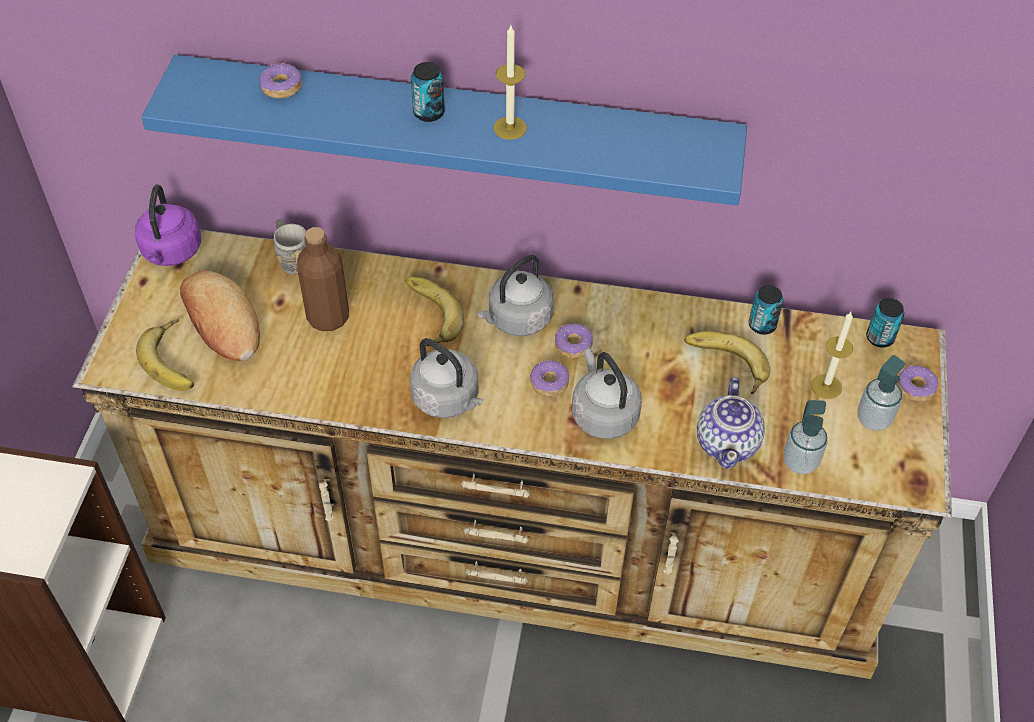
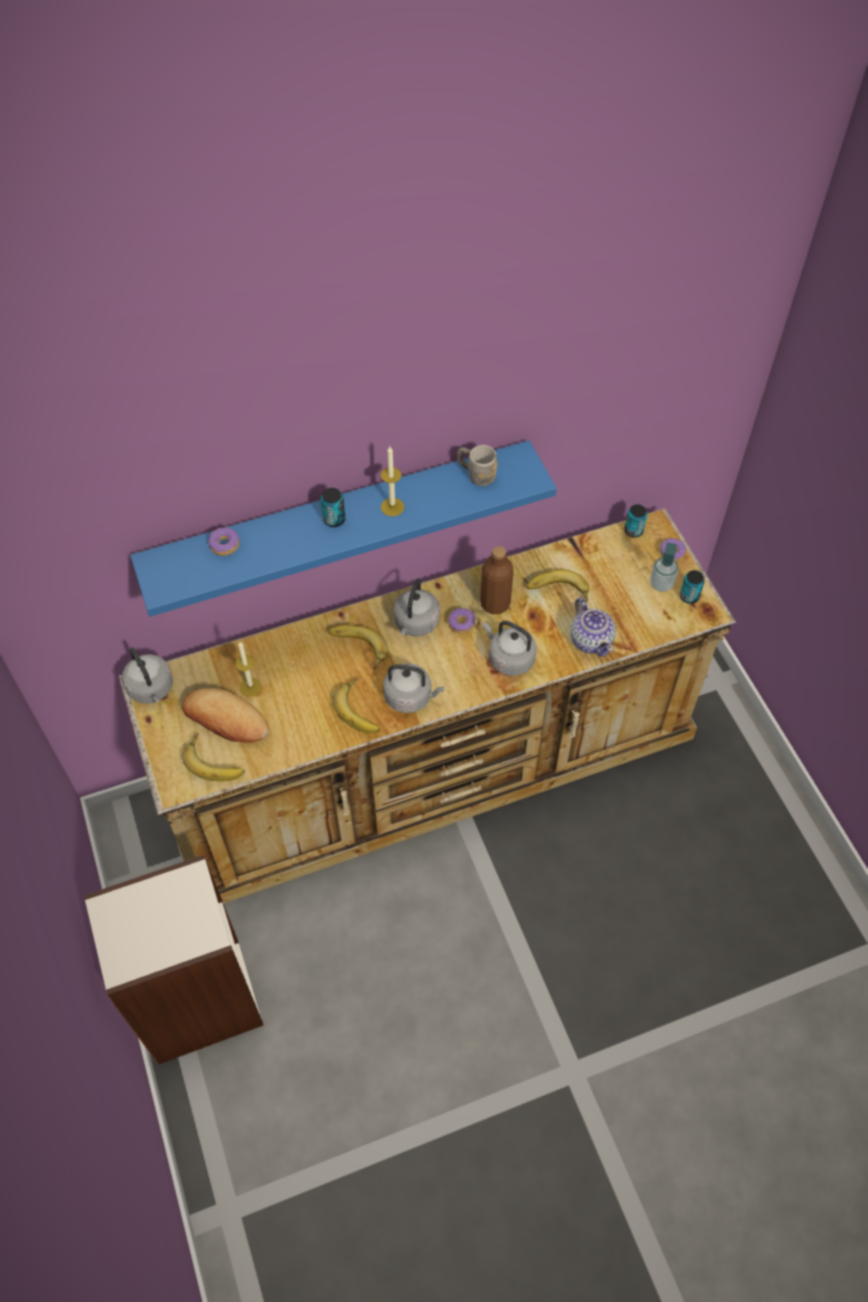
camera: 30 degrees left, 5 degrees up
(171, 252) = (152, 690): purple kettle -> grey kettle
(292, 259) = (239, 654): grey mug -> grey mug (476, 475)
(328, 317) = (294, 681): brown bottle -> brown bottle (495, 603)
(379, 384) = (361, 709): none -> banana
(549, 383) = (463, 655): donut -> none
(762, 325) = (563, 555): can -> can (689, 596)
(800, 462) = (638, 631): soap dispenser -> none
(826, 386) = (623, 577): candle -> candle (250, 687)

